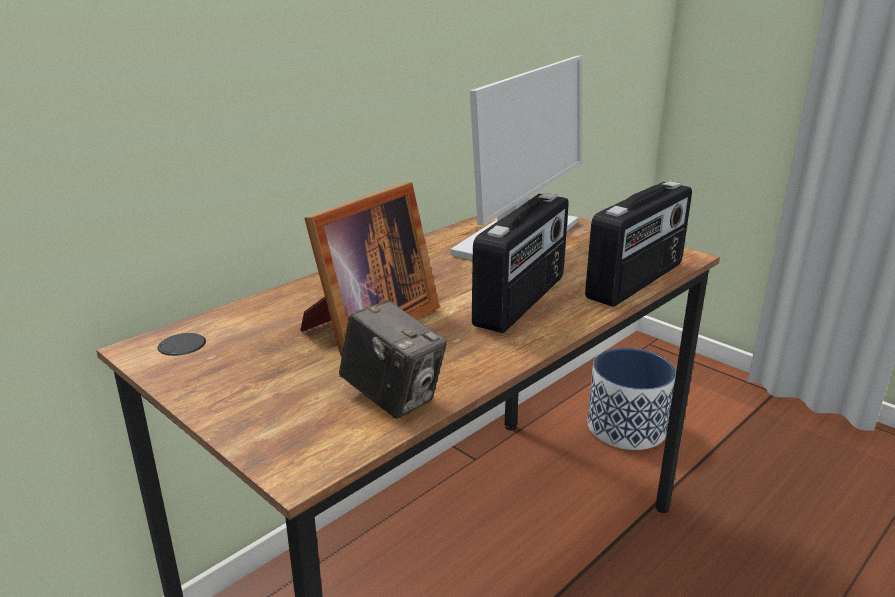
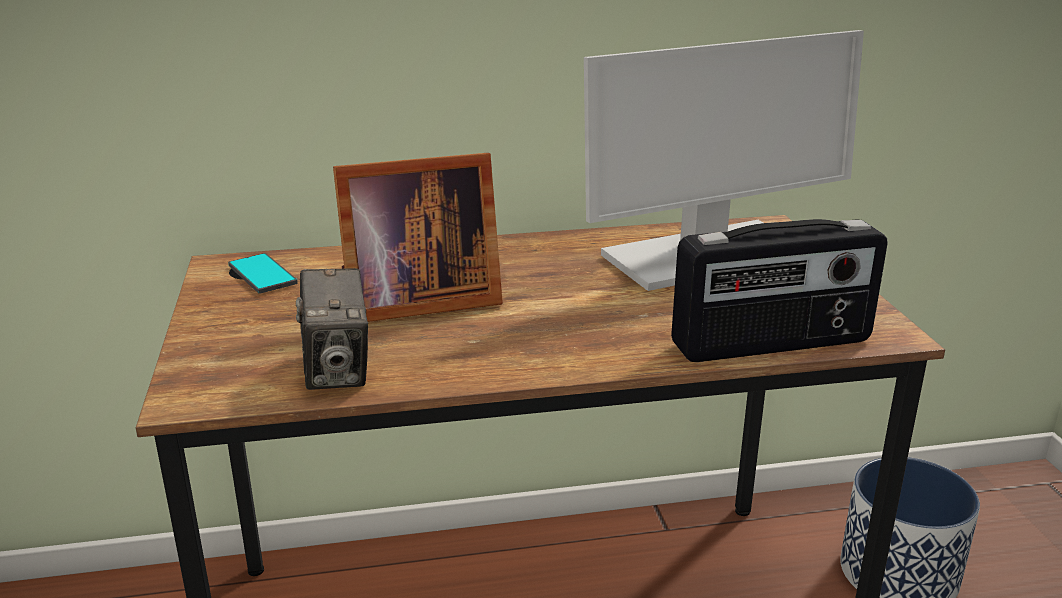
camera: 35 degrees right, 0 degrees up
(200, 344) = (262, 274): none -> phone
(522, 301) = (599, 324): radio -> none

